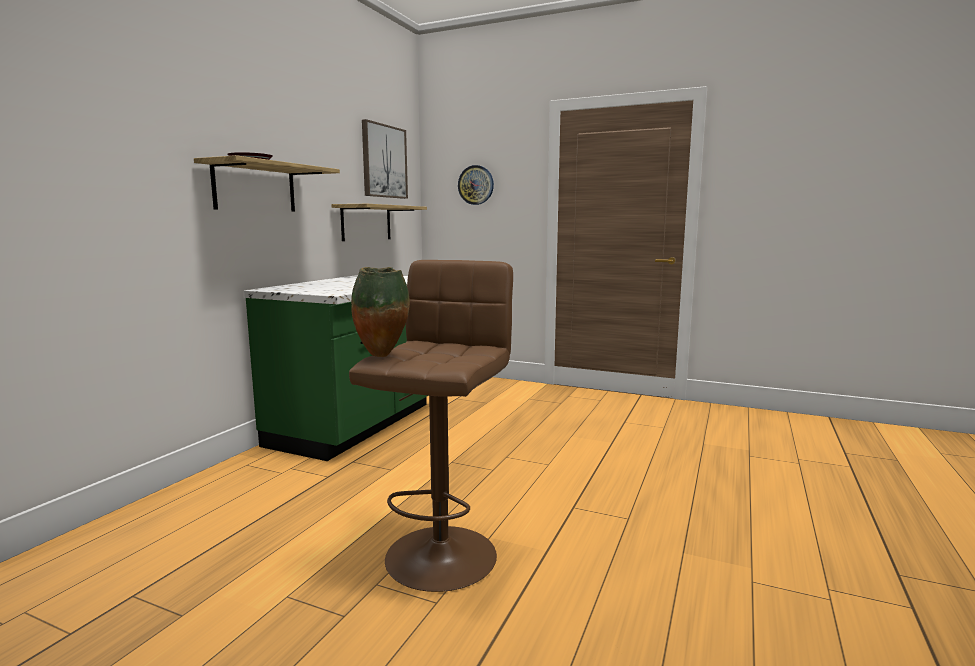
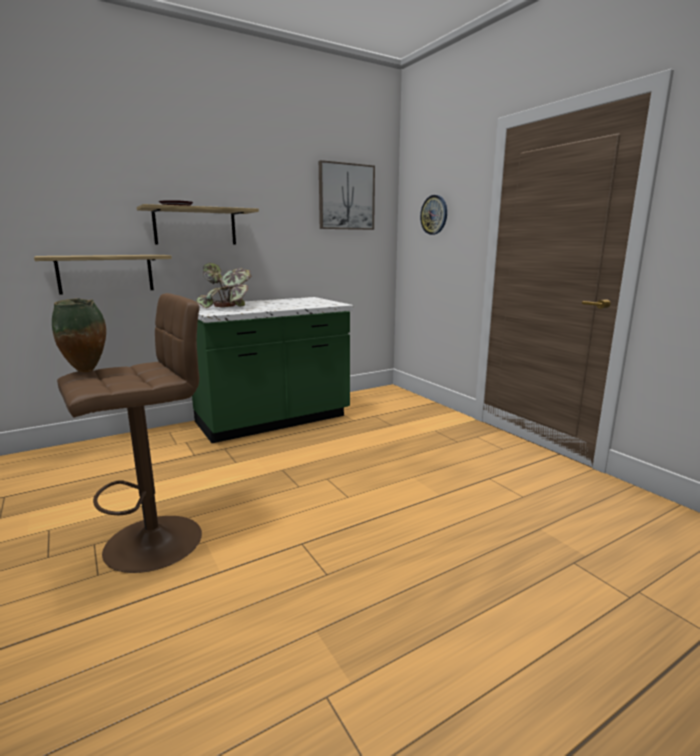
camera: 35 degrees right, 5 degrees up
(320, 288) = (227, 307): none -> potted plant
(366, 223) = (320, 252): shelf -> shelf (106, 273)

